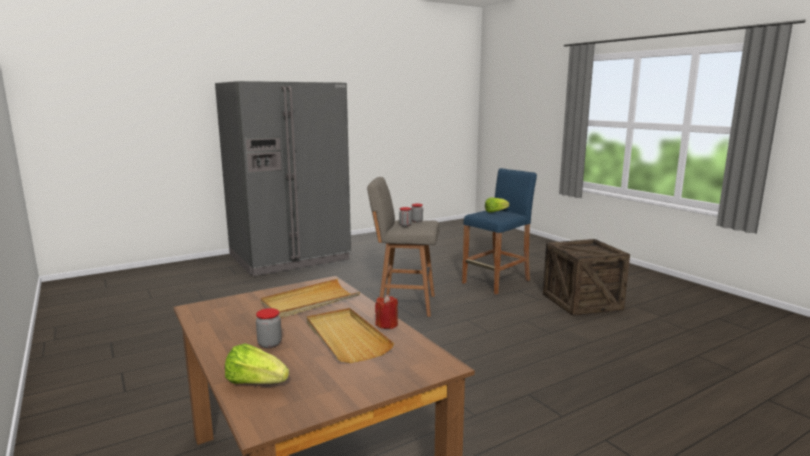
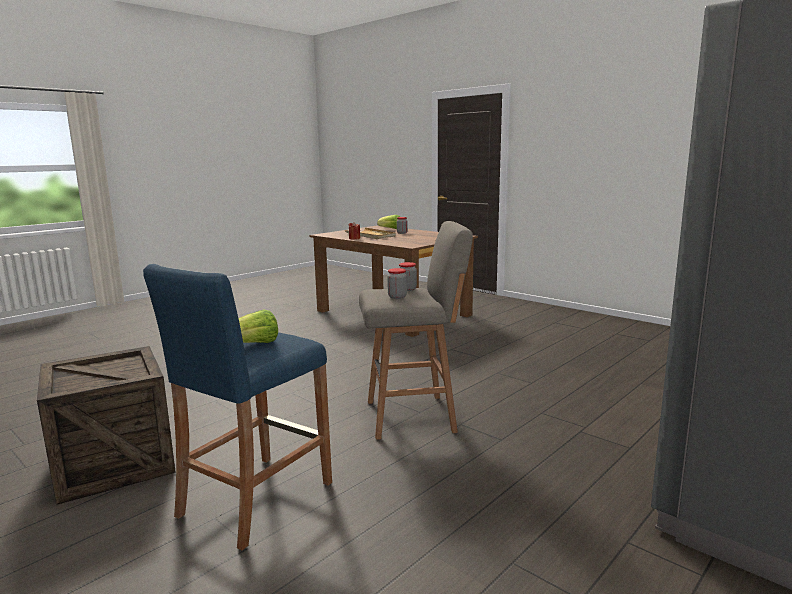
camera: 165 degrees right, 0 degrees up
(310, 301) = (407, 240): beige tray -> none

